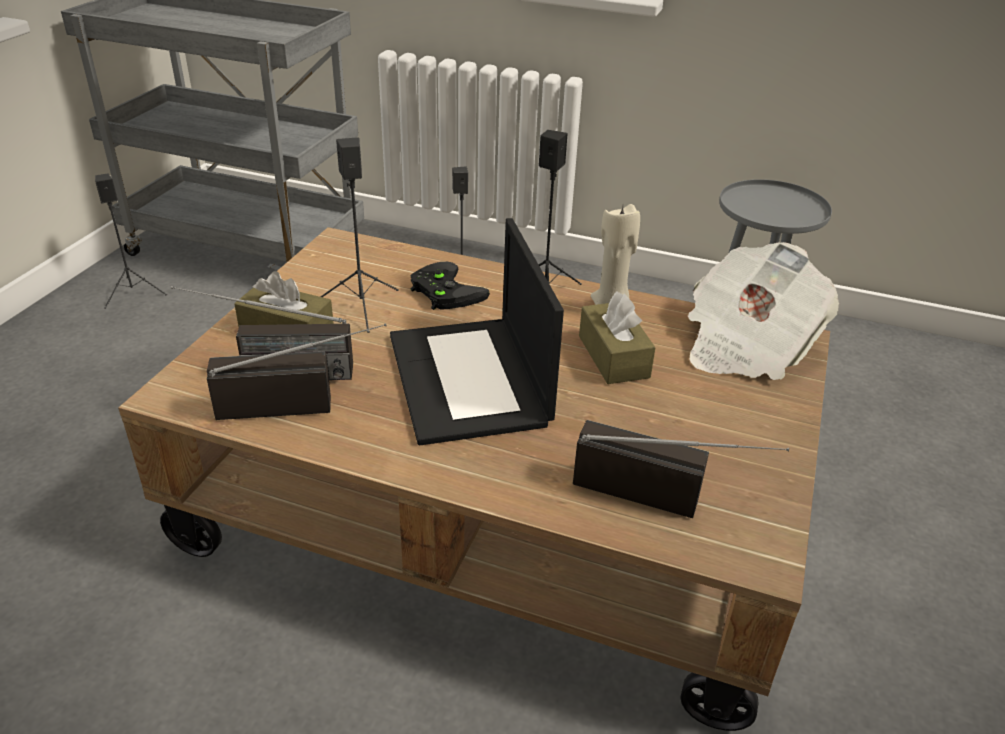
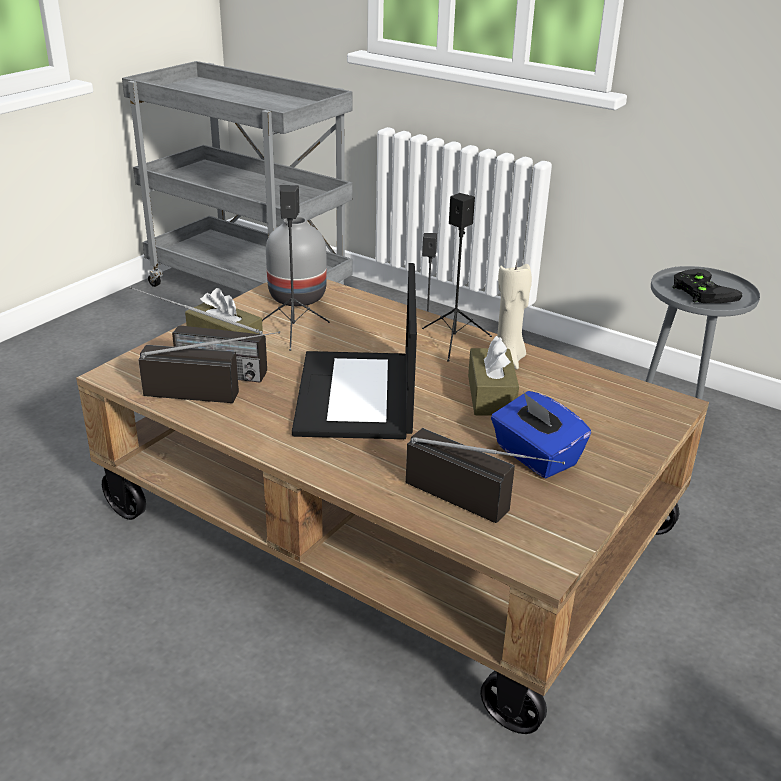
camera: 15 degrees right, 5 degrees down
(134, 293) = (145, 315): black speaker -> none
(347, 262) = (297, 297): none -> grey vase
(443, 291) = (367, 327): black game controller -> black game controller (700, 291)
(693, 425) = (535, 456): none -> blue tissue box
(747, 344) = (620, 402): newspaper -> none

